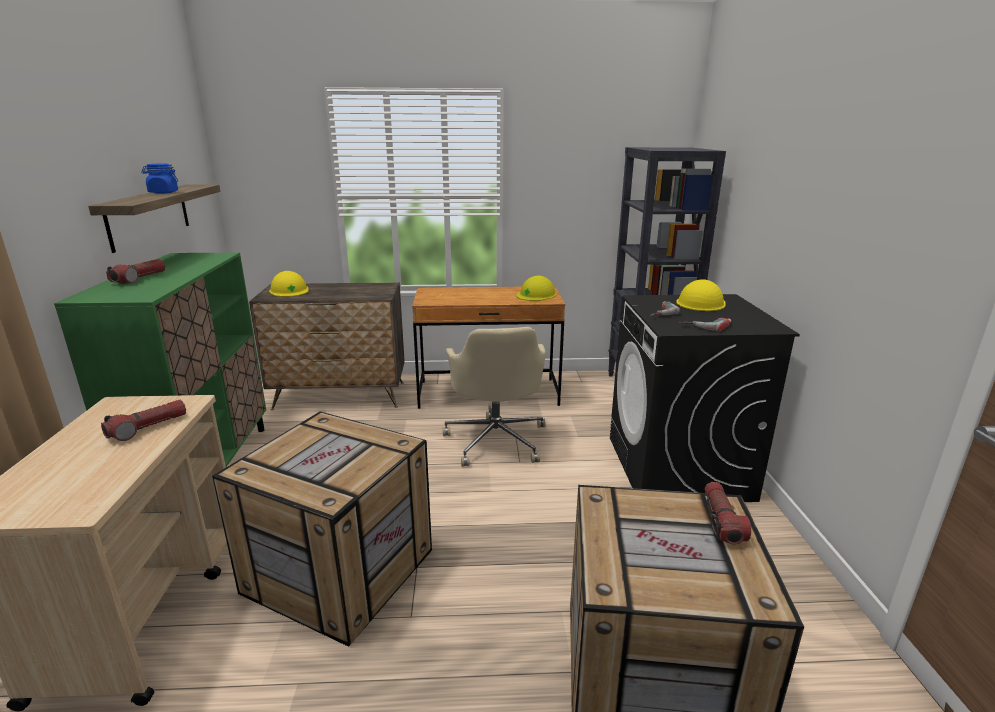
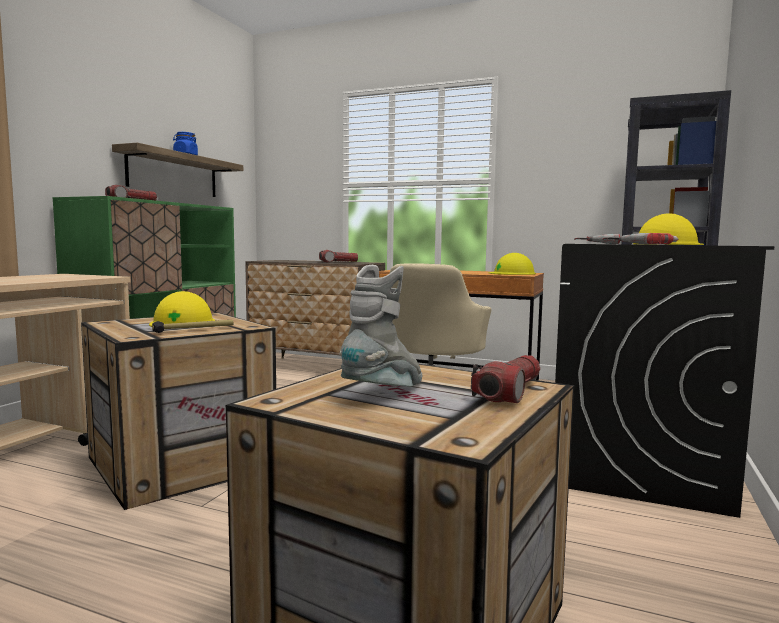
camera: 25 degrees right, 15 degrees down
(148, 428) = (55, 278): flashlight -> flashlight (338, 262)
(289, 290) = (286, 260): yellow hard hat -> yellow hard hat (182, 322)
(362, 466) = (194, 330): none -> hammer
(657, 548) = (386, 392): none -> grey boot

